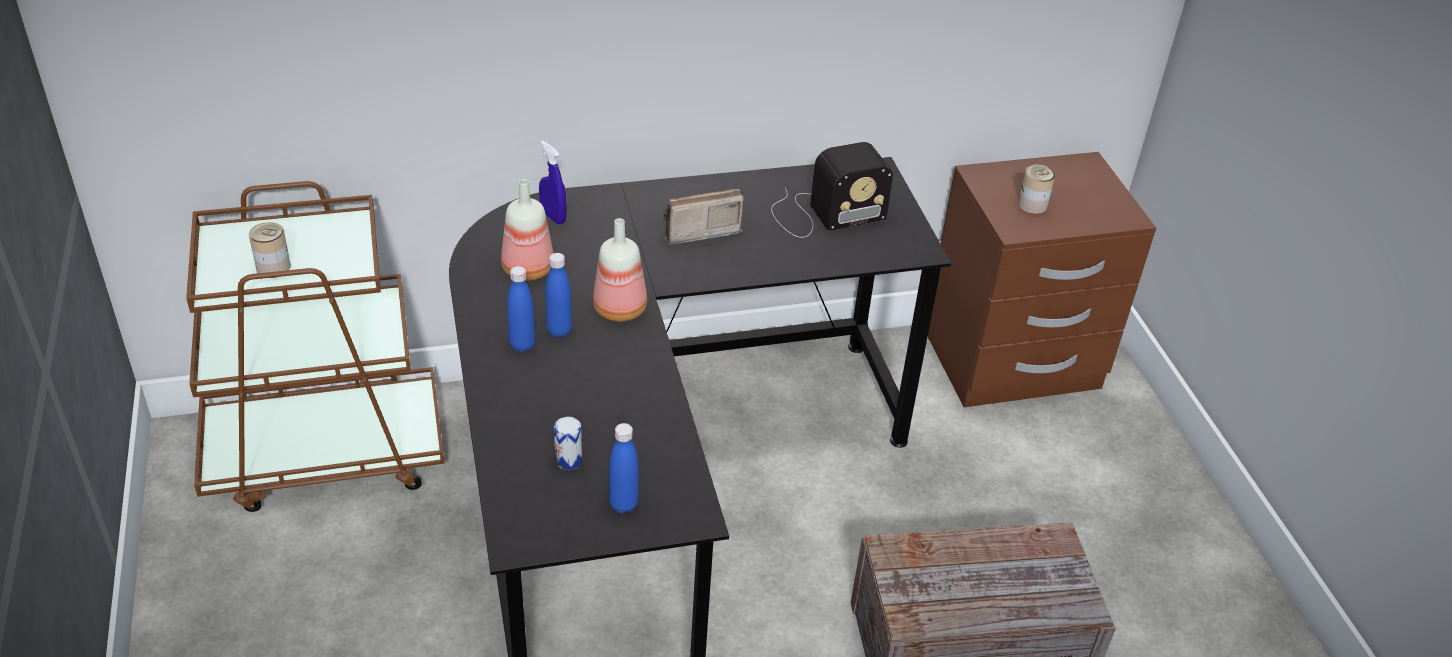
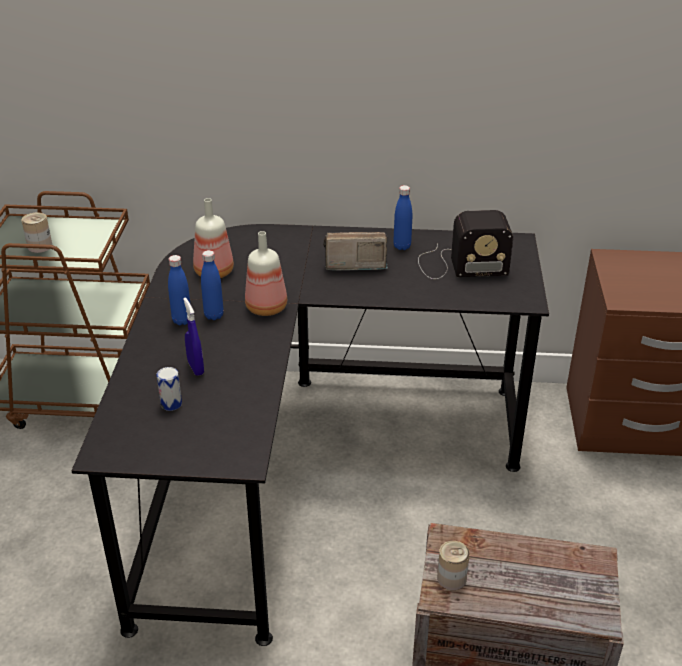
camera: 20 degrees right, 5 degrees down
(553, 217) = (251, 241): blue spray bottle -> blue spray bottle (195, 368)
(623, 504) = (195, 442): blue bottle -> blue bottle (402, 246)
(1032, 205) = (645, 284): can -> can (451, 578)

